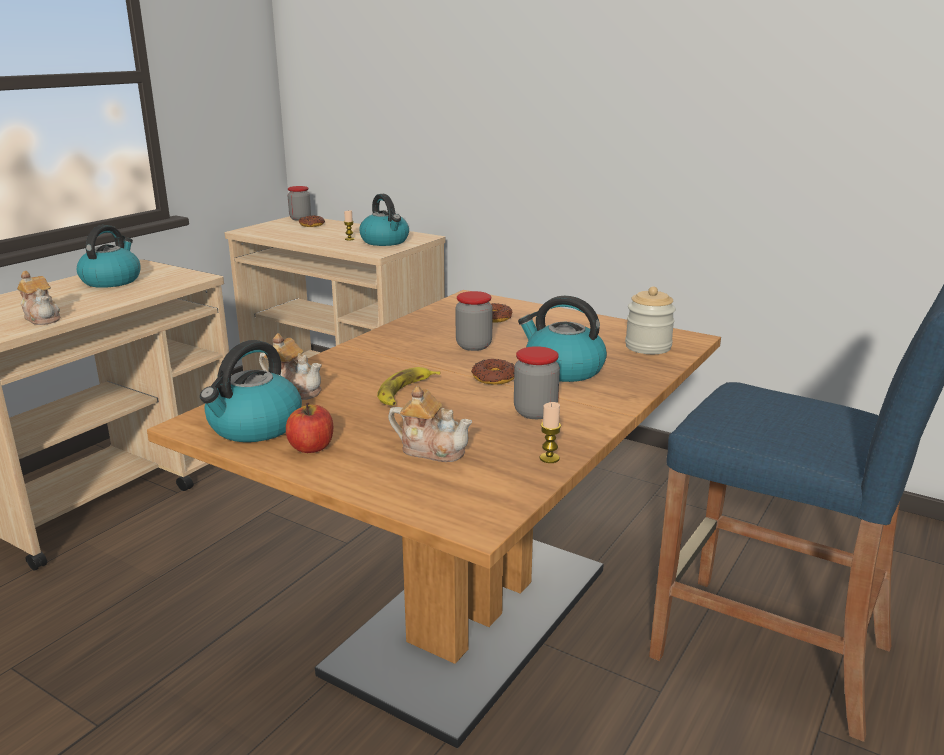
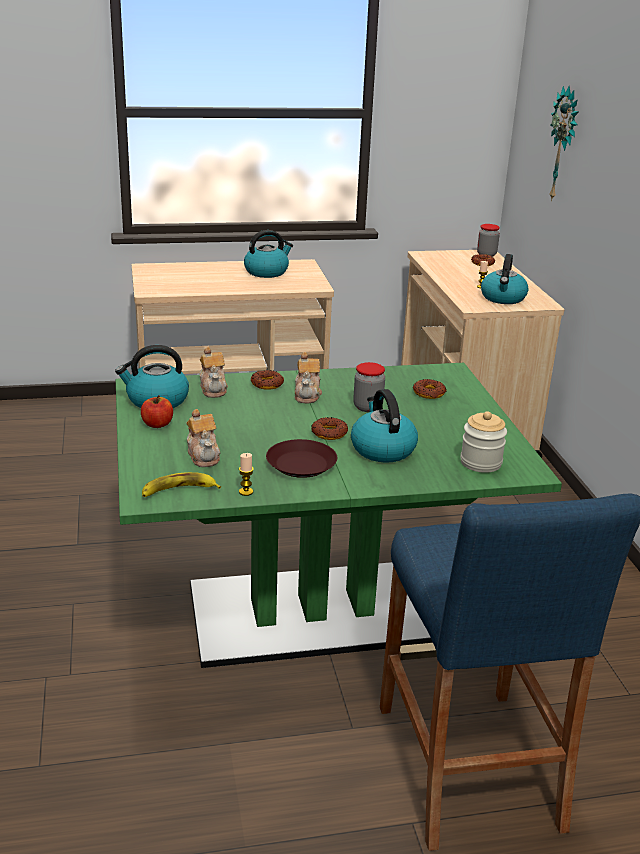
camera: 45 degrees right, 5 degrees up
(43, 318) = (188, 287): teapot -> teapot (307, 394)
(340, 365) = (267, 384): none -> donut
(384, 78) = (564, 144): none -> wall clock
(405, 392) = (262, 417): banana -> banana (178, 491)
(471, 619) = (311, 613): brown dining table -> green dining table
(535, 412) = (300, 465): jar -> brown plate

